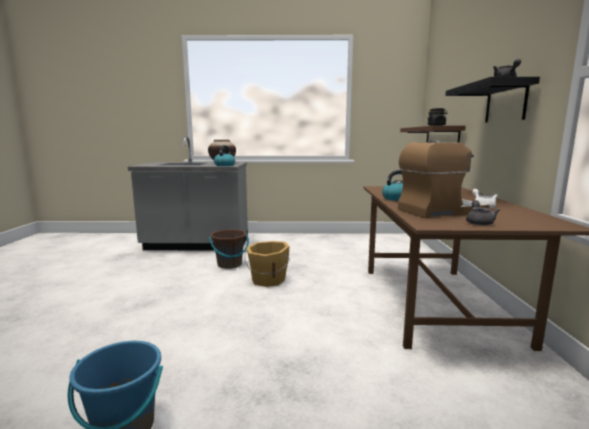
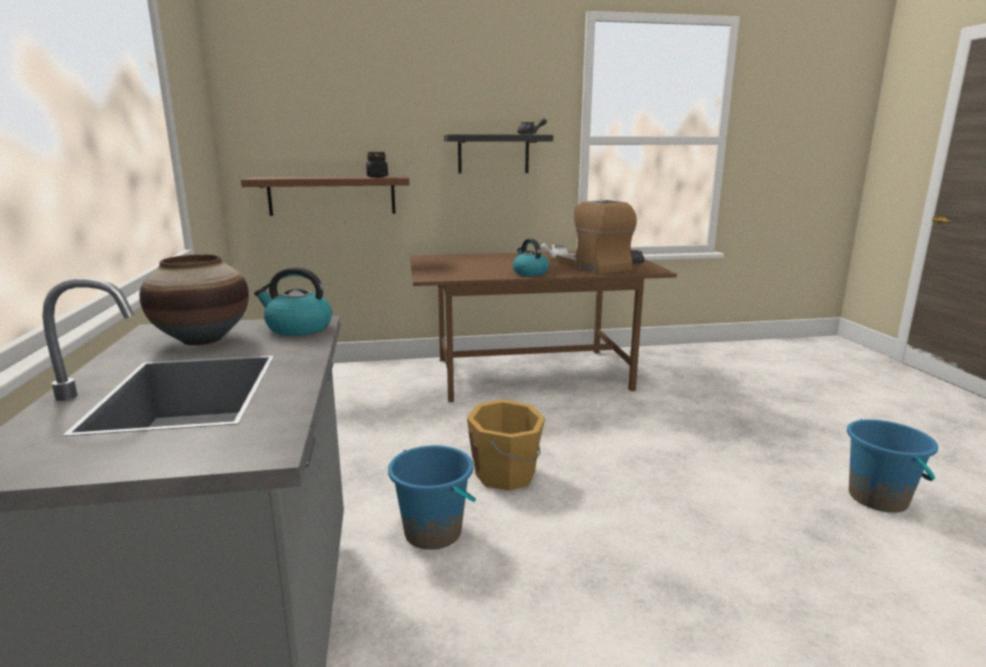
camera: 100 degrees left, 5 degrees up
(229, 264) = (433, 532): brown bucket -> blue bucket

